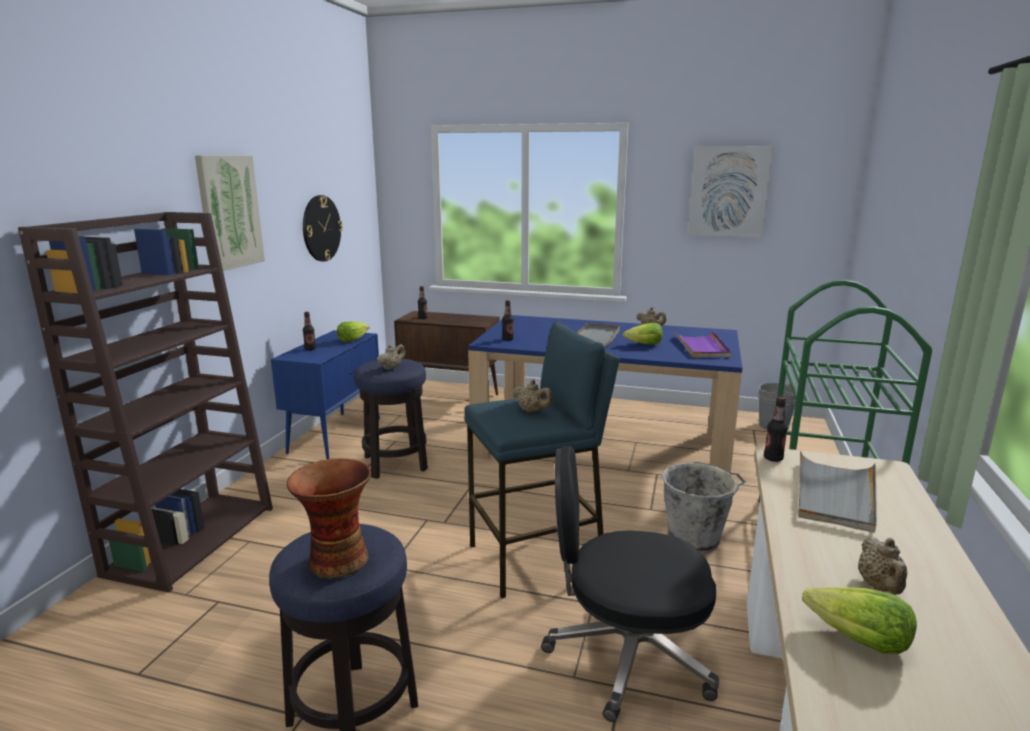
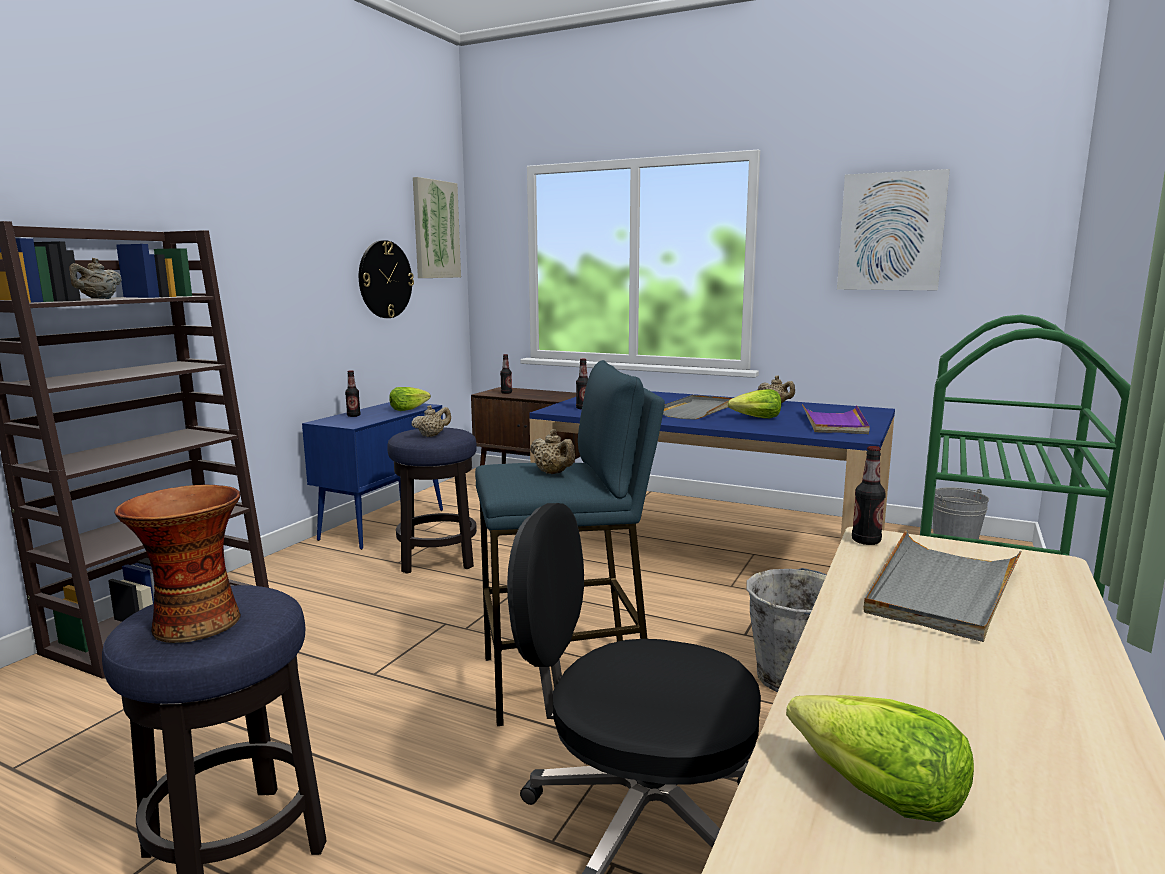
camera: 10 degrees right, 5 degrees down
(229, 212) = (256, 244): picture -> picture (435, 229)
(880, 587) = (957, 718): beige teapot -> beige teapot (98, 299)

